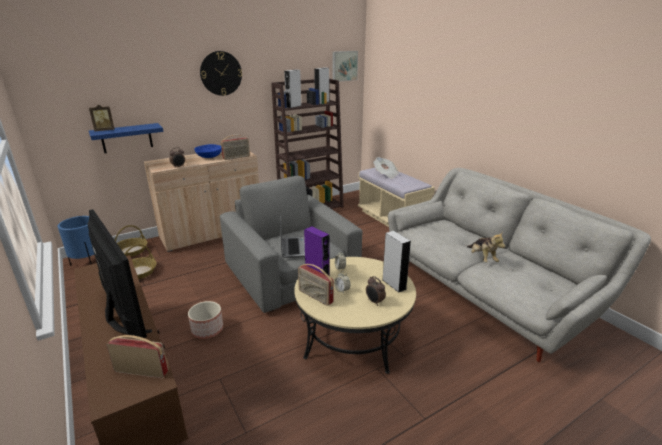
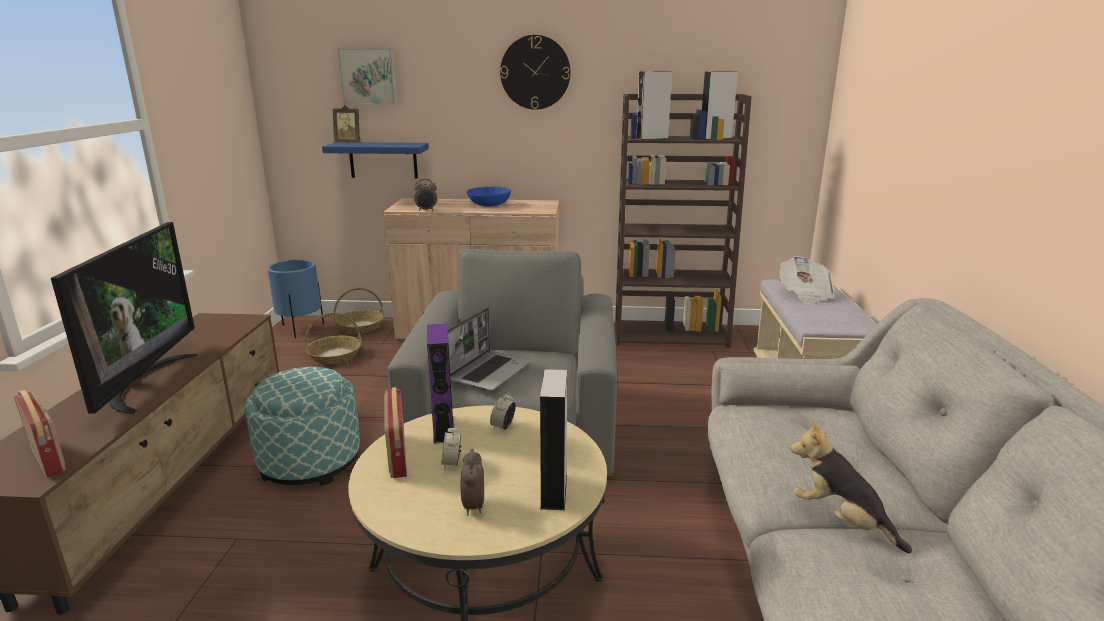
camera: 35 degrees right, 5 degrees down
(207, 329) = (310, 462): planter -> ottoman
(236, 157) = (521, 212): radio -> none
(344, 66) = (785, 72): picture -> picture (368, 76)
(482, 258) = (841, 520): plush toy -> plush toy turned 120 degrees clockwise

